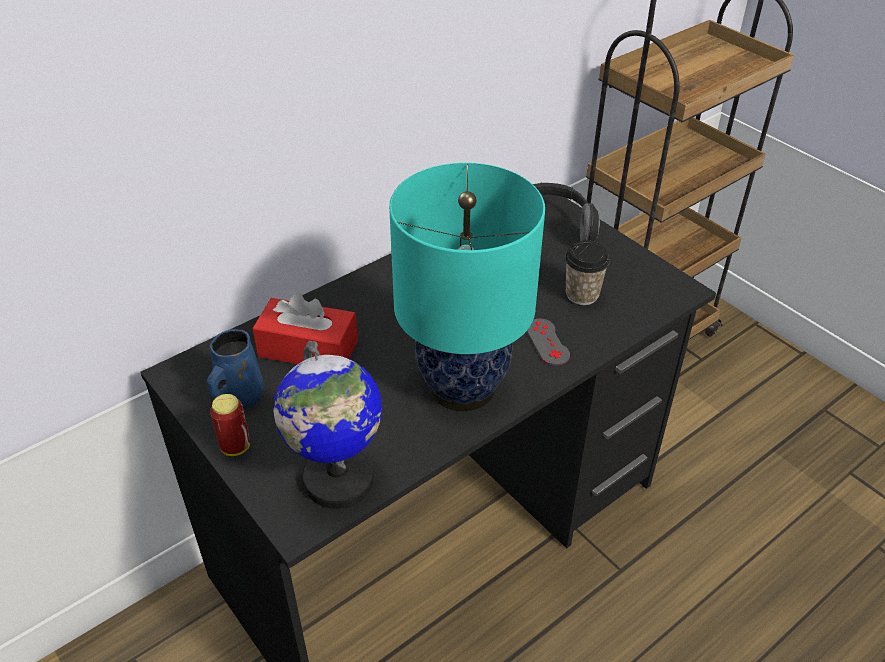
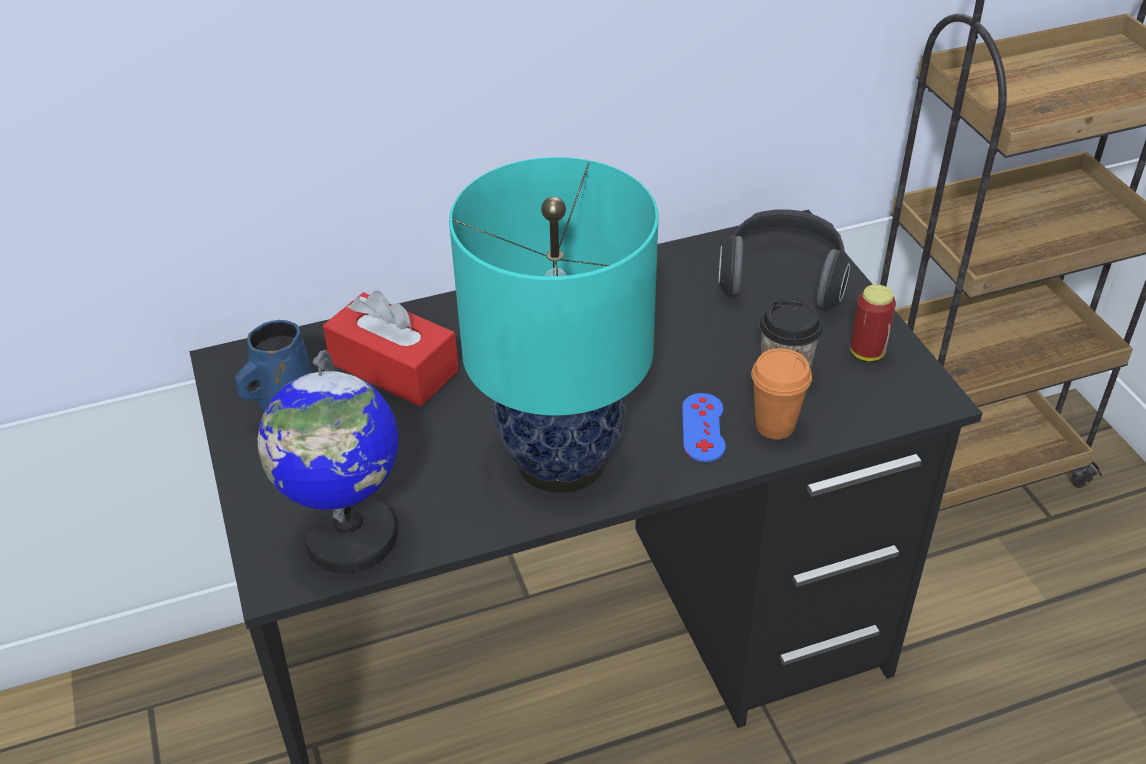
camera: 20 degrees right, 0 degrees up
(235, 447) = (252, 467): can -> can (867, 353)
(547, 342) = (703, 427): grey game controller -> blue game controller
(593, 330) = (775, 425): none -> orange cup

